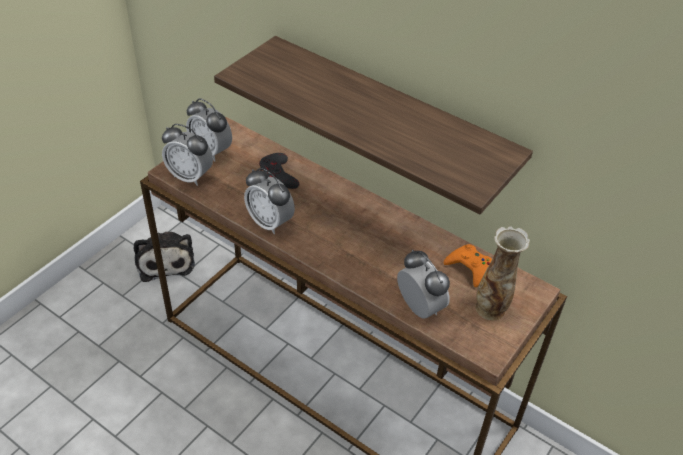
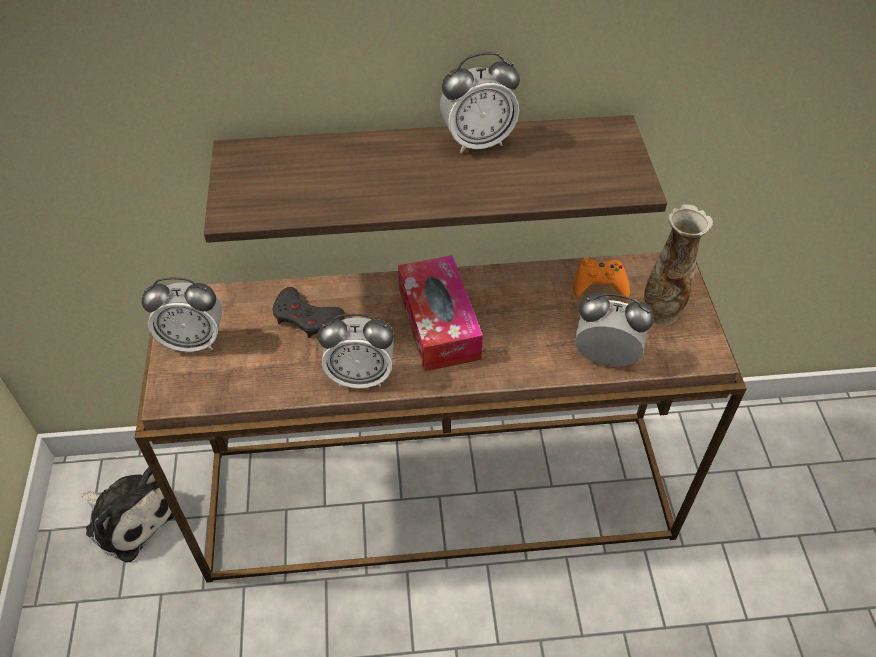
camera: 40 degrees left, 5 degrees up
(190, 176) = (204, 388): alarm clock -> alarm clock (477, 141)
(344, 225) = (438, 323): none -> tissue box

